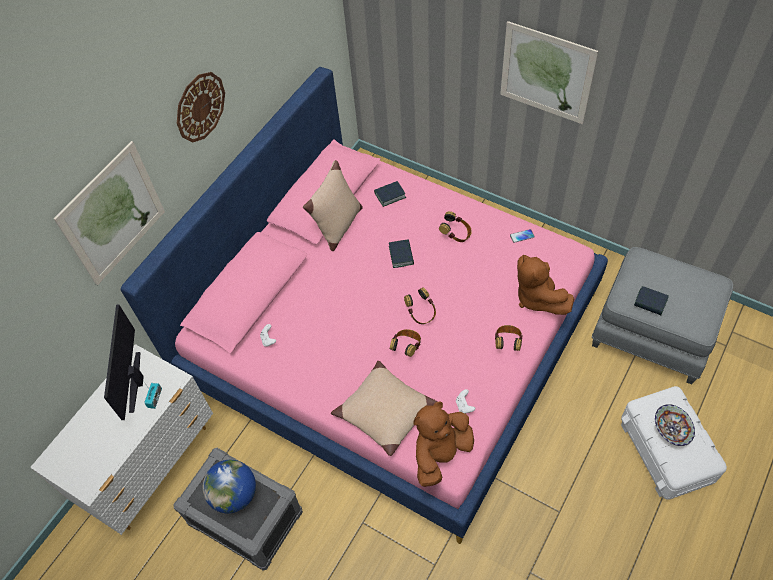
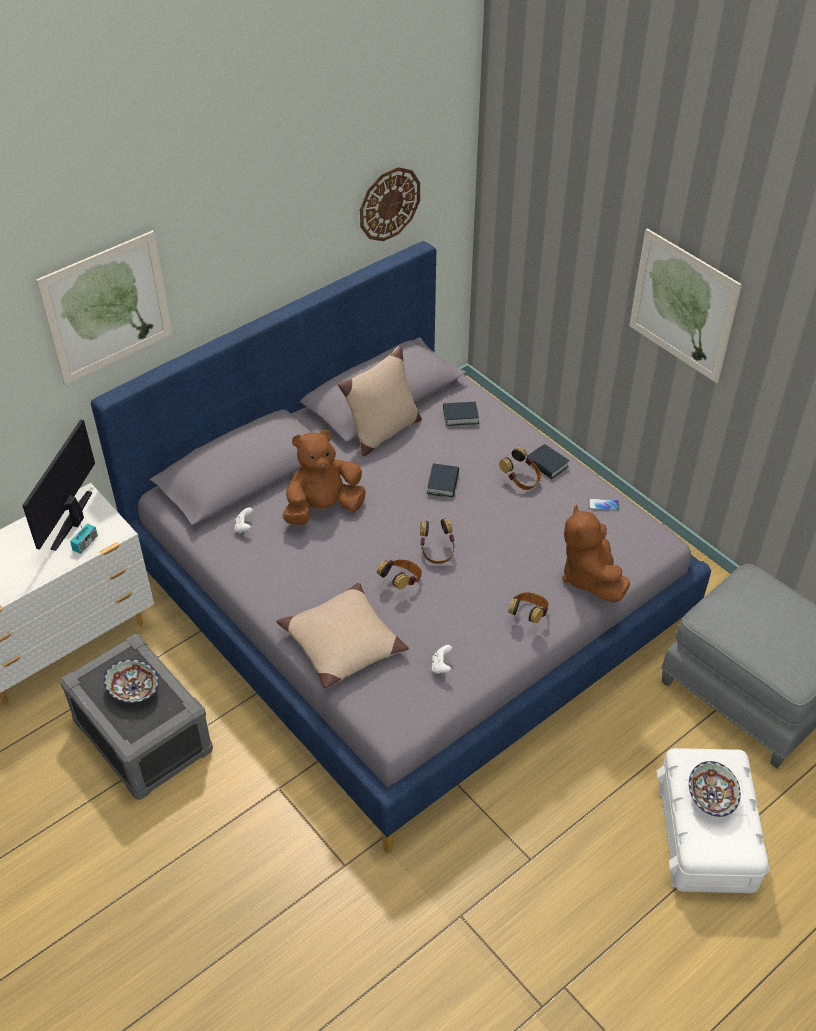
camera: 15 degrees right, 10 degrees down
(200, 107) = (249, 226): wall clock -> wall clock (389, 204)
(234, 494) = (134, 689): globe -> bowl
(390, 337) = (407, 594): pink bed -> grey bed
(441, 454) = (388, 709): brown plush toy -> brown plush toy (323, 508)
(650, 303) = (739, 630): book -> book (547, 465)

